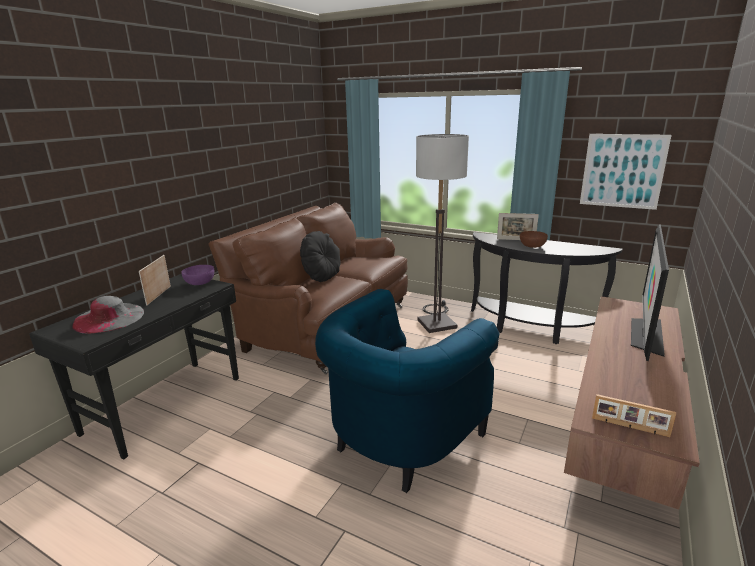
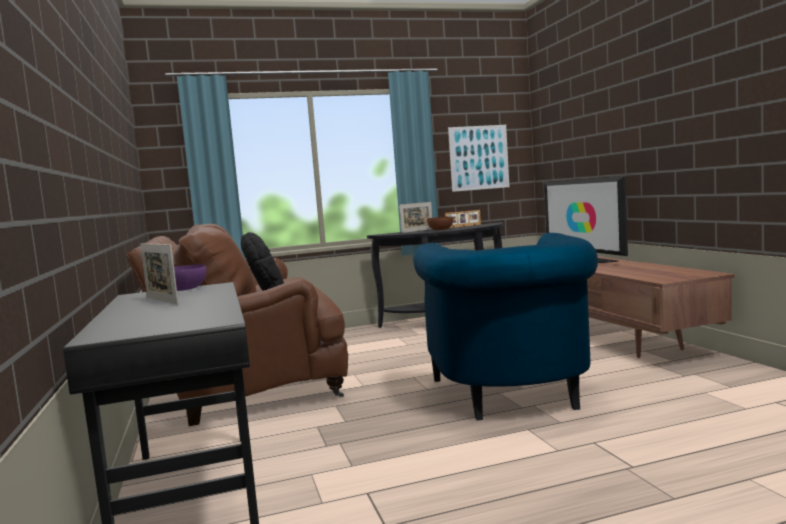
camera: 45 degrees left, 15 degrees down
(109, 318) = (162, 316): grey hat -> none
(436, 320) = (361, 340): floor lamp -> none
(629, 427) = (681, 276): picture frame -> picture frame (463, 226)

